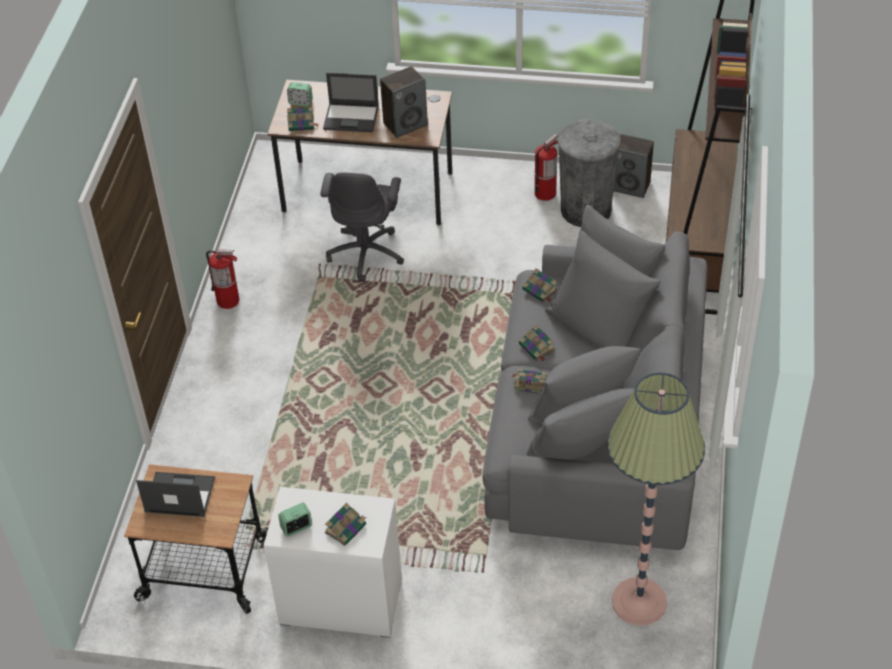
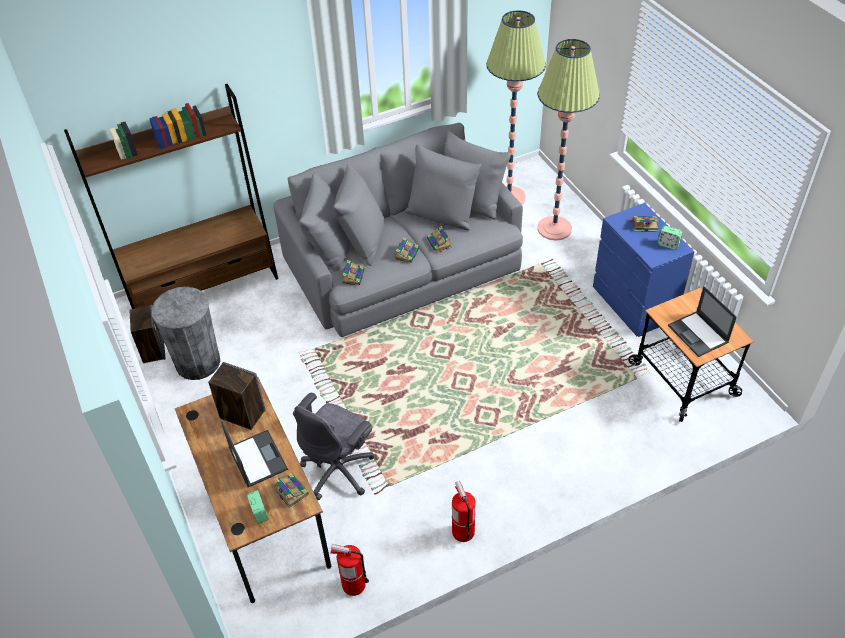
camera: 125 degrees left, 0 degrees up
(340, 602) = (634, 305): white dresser -> blue dresser
(366, 253) = (339, 470): grey office chair -> grey office chair turned 150 degrees clockwise
(536, 612) = (554, 228): none -> floor lamp
(545, 193) = (191, 395): fire extinguisher -> fire extinguisher (353, 585)

